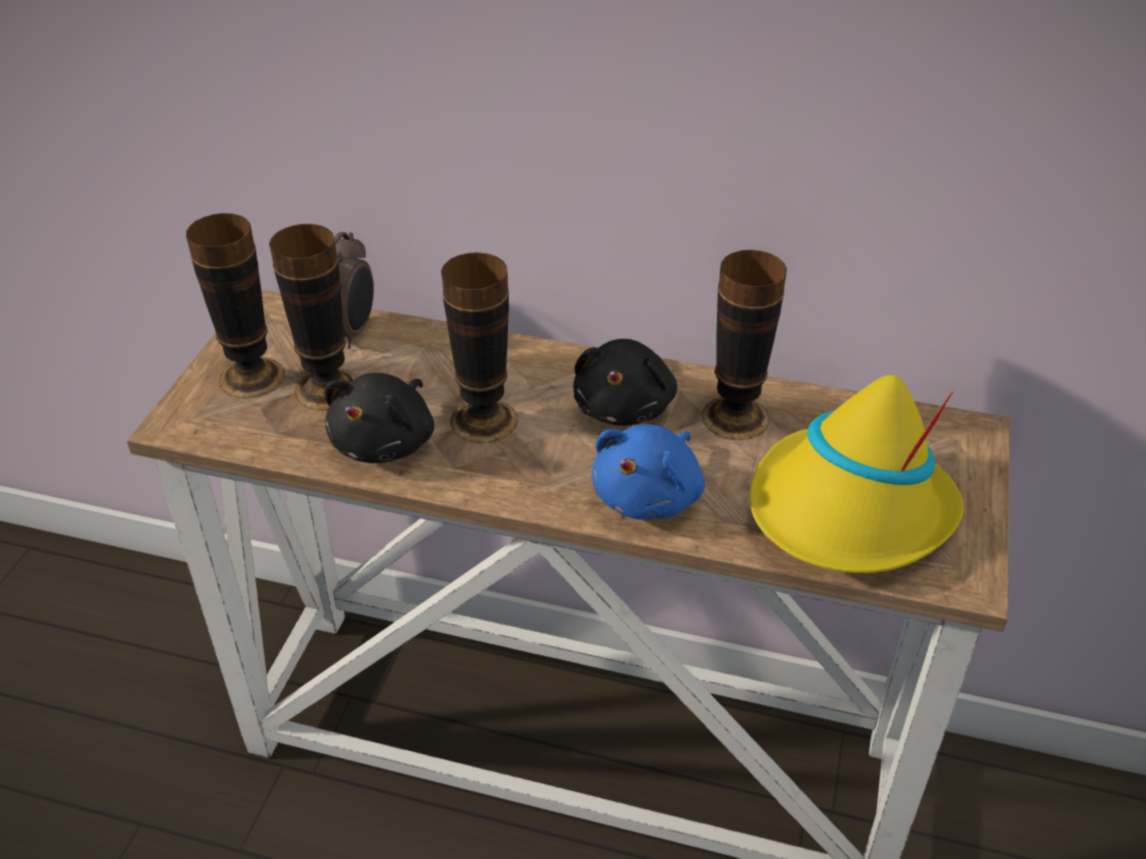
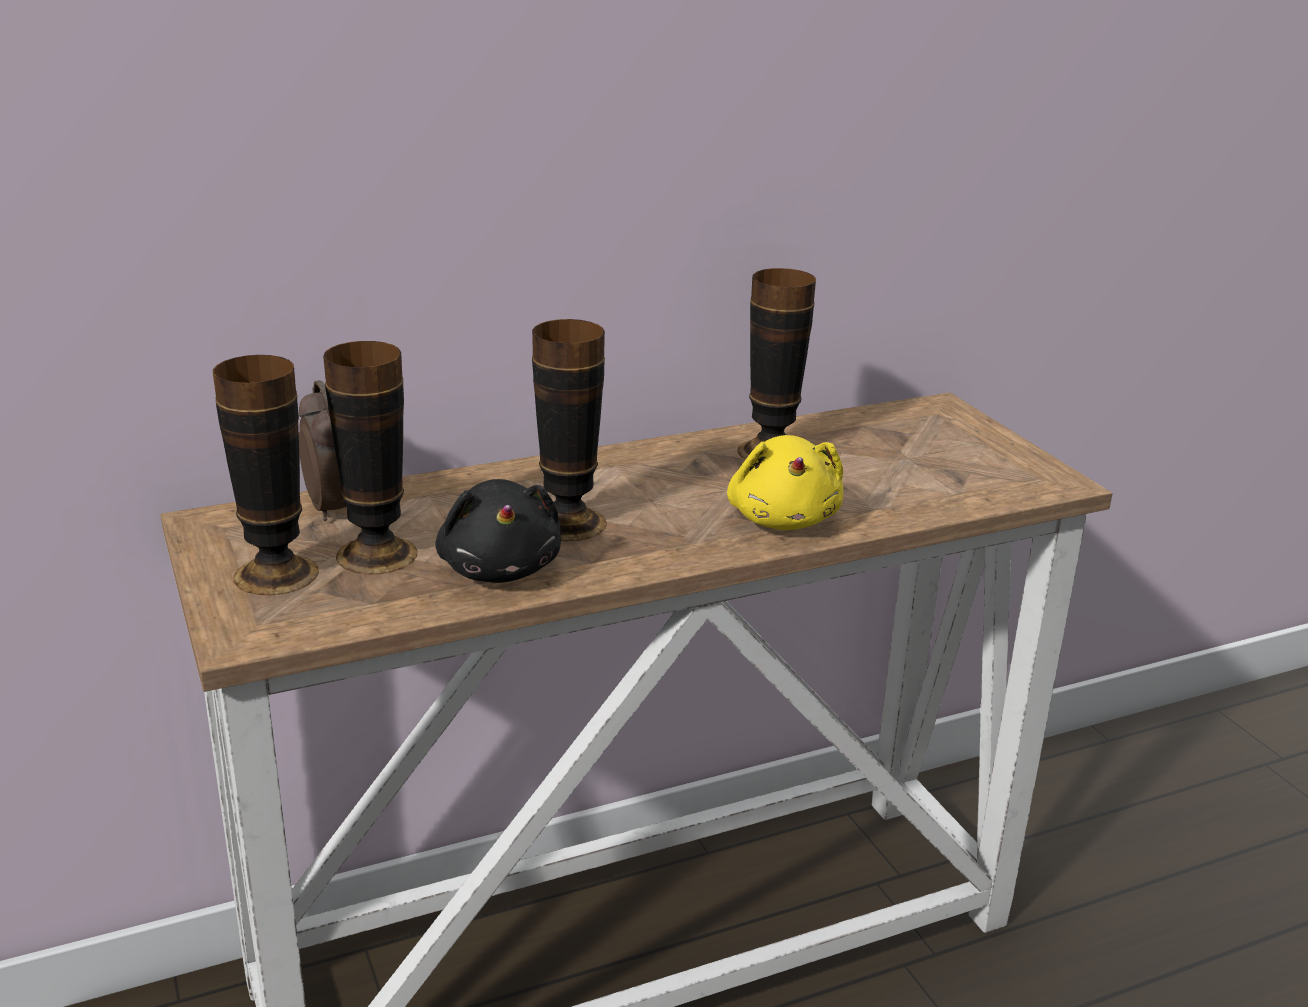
camera: 40 degrees left, 15 degrees down
(625, 406) = (676, 474): black plush toy -> none
(650, 496) = (783, 518): blue plush toy -> yellow plush toy
(849, 512) = (934, 475): yellow hat -> none

